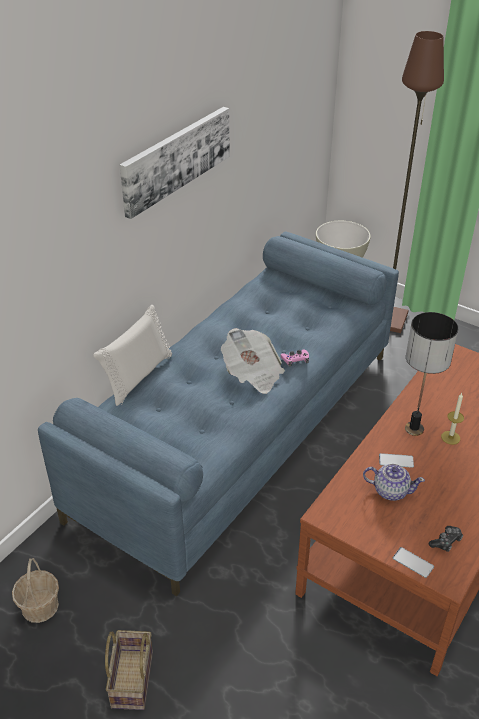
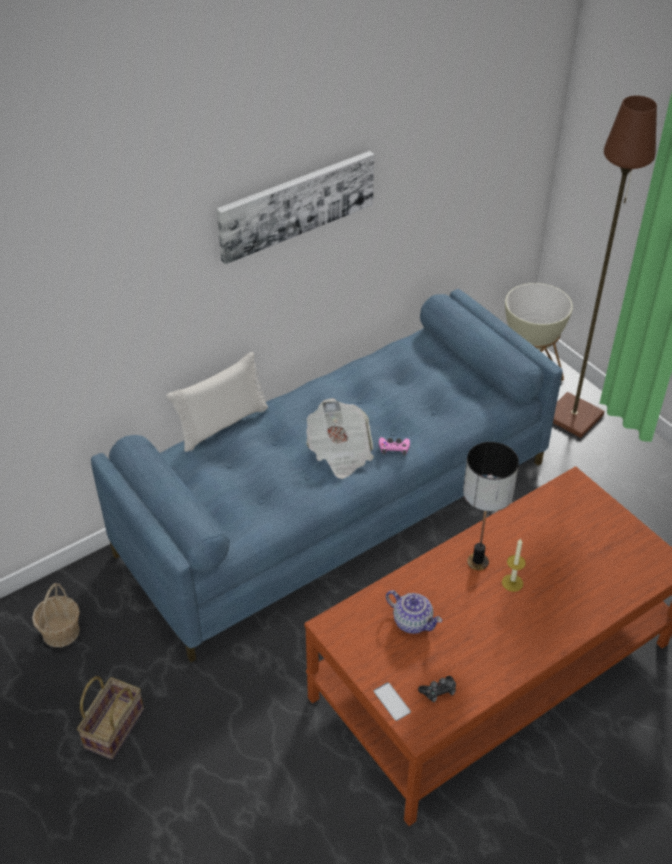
camera: 20 degrees right, 5 degrees up
(396, 460) = (437, 591): phone -> none

